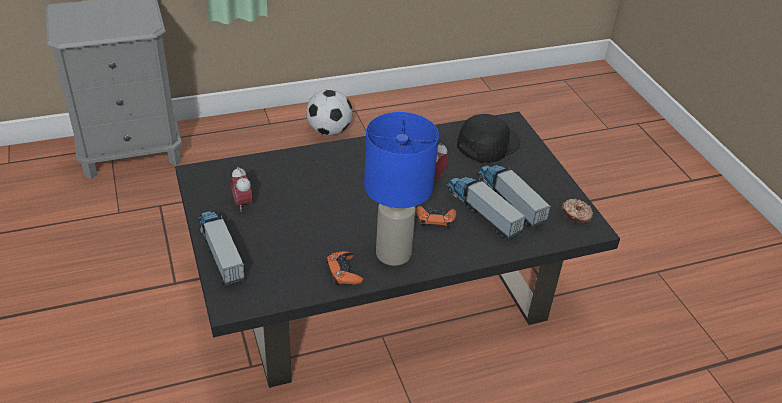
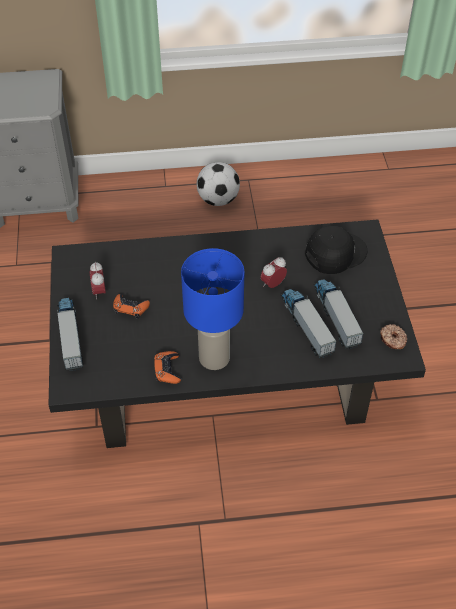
camera: 15 degrees right, 10 degrees up
(435, 219) = (261, 328): orange game controller -> orange game controller (130, 308)

